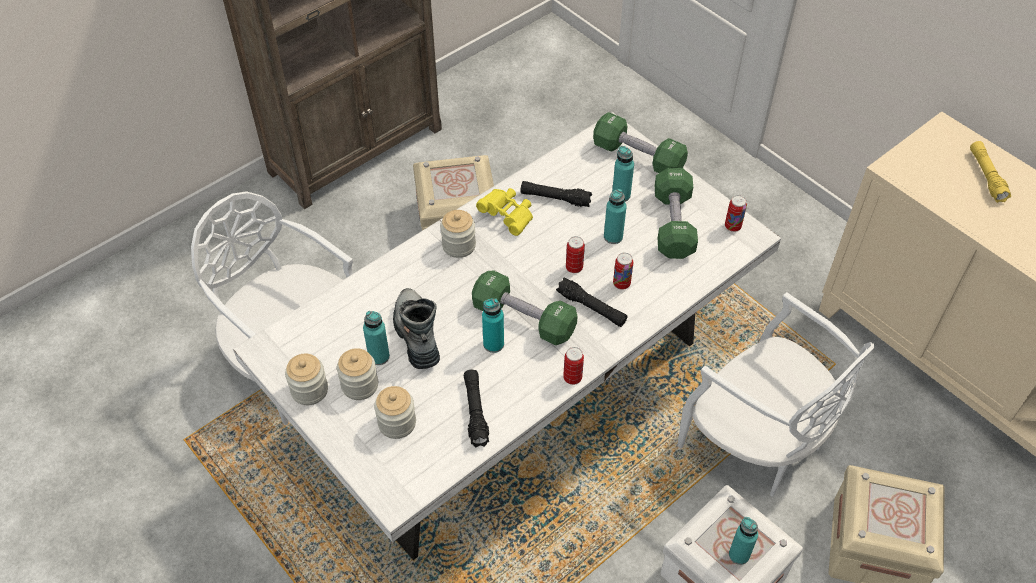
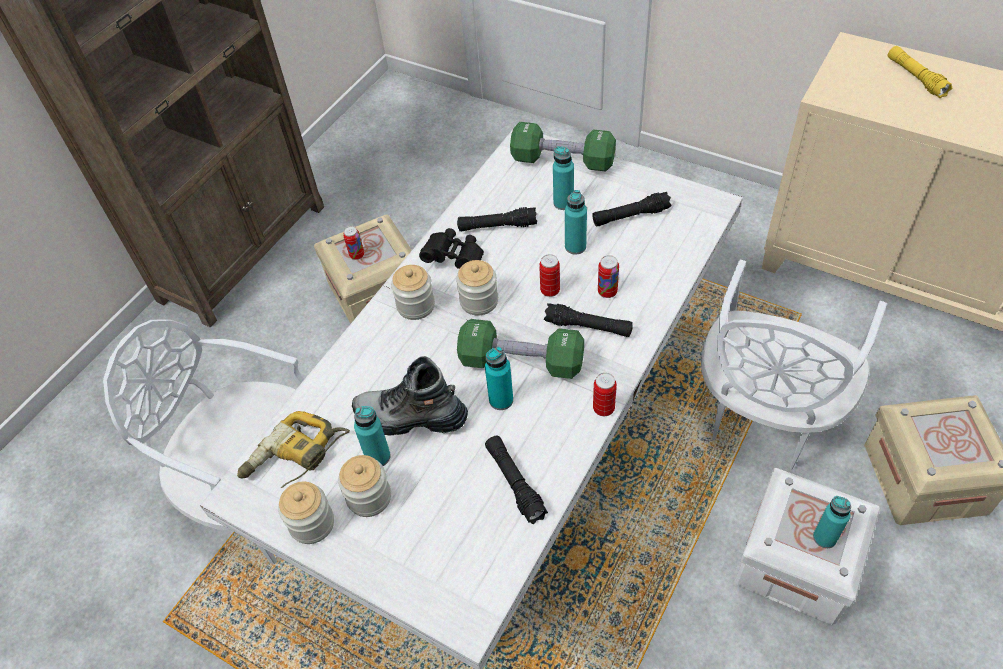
camera: 15 degrees left, 0 degrees up
(316, 336) = (295, 458): none -> power drill
(397, 423) = (431, 527): jar -> jar (479, 301)
(416, 335) = (410, 417): boot -> boot turned 45 degrees counterclockwise
(508, 216) = (455, 259): yellow binoculars -> black binoculars
(673, 224) = (630, 216): green dumbbell -> black flashlight
(732, 226) = (690, 200): can -> can (357, 255)
(757, 442) = (765, 414): white chair -> white chair turned 90 degrees clockwise

